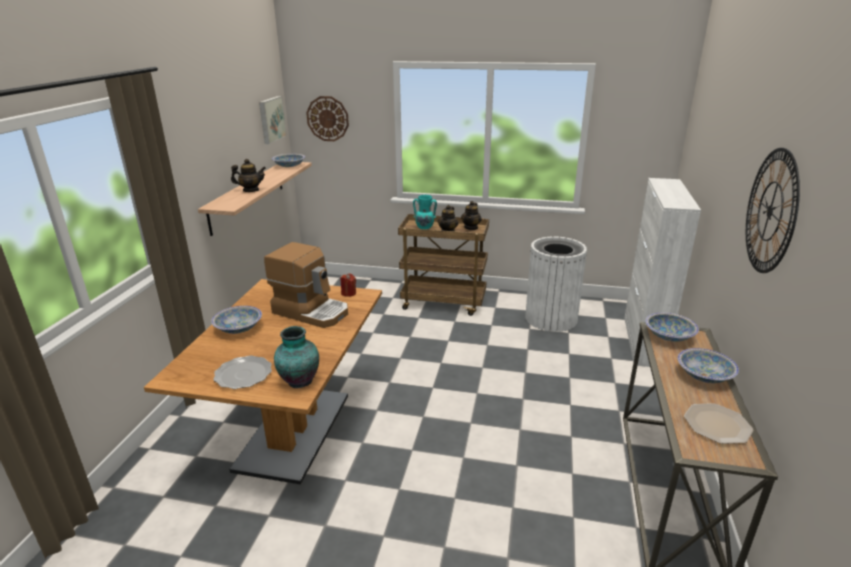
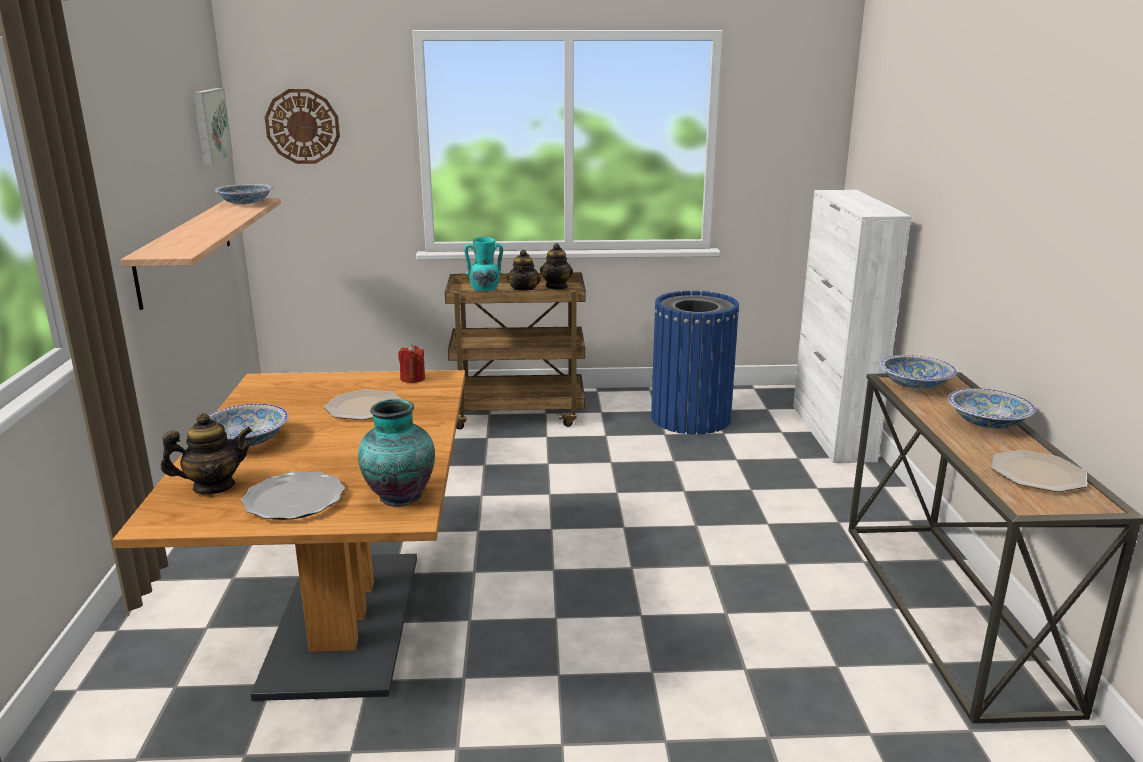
camera: 15 degrees left, 5 degrees down
(251, 190) = (202, 233): teapot -> teapot (213, 487)
(311, 311) = (364, 406): coffee machine -> plate
(551, 318) = (691, 418): white trash can -> blue trash can
(770, 211) = (1049, 177): wall clock -> none

